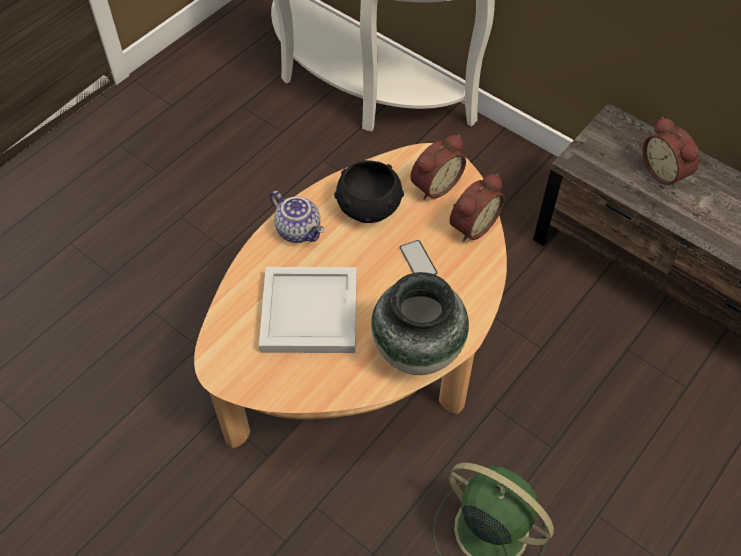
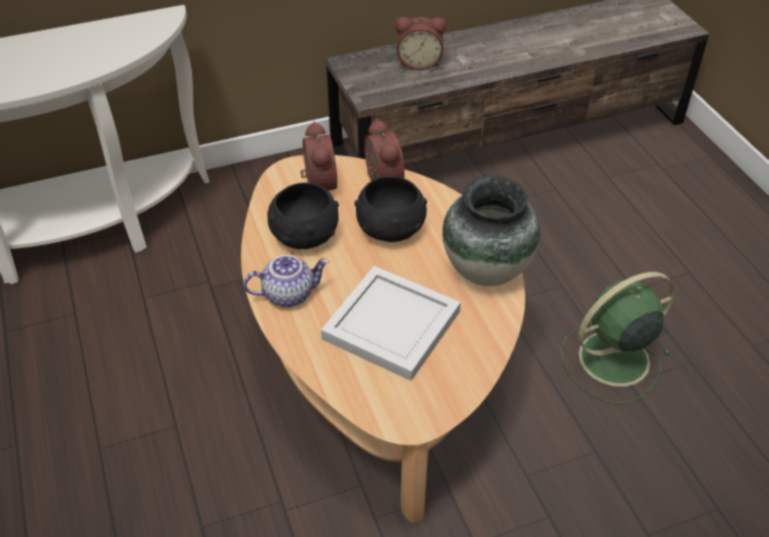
camera: 60 degrees left, 10 degrees down
(418, 260) = (391, 229): phone -> black bowl

